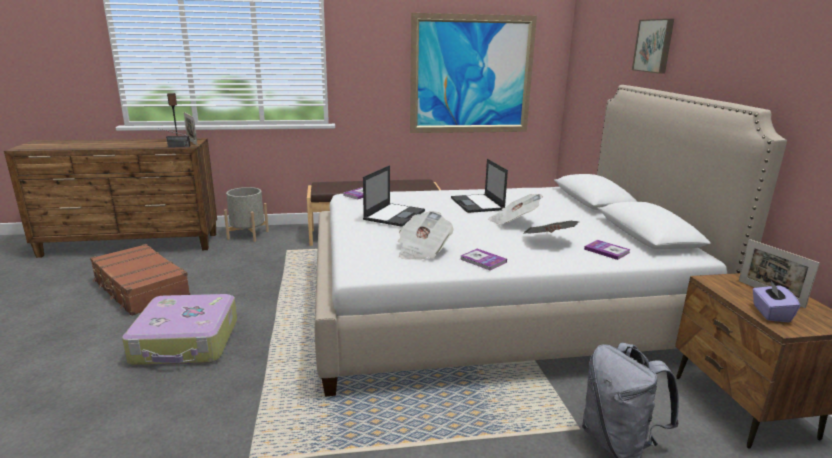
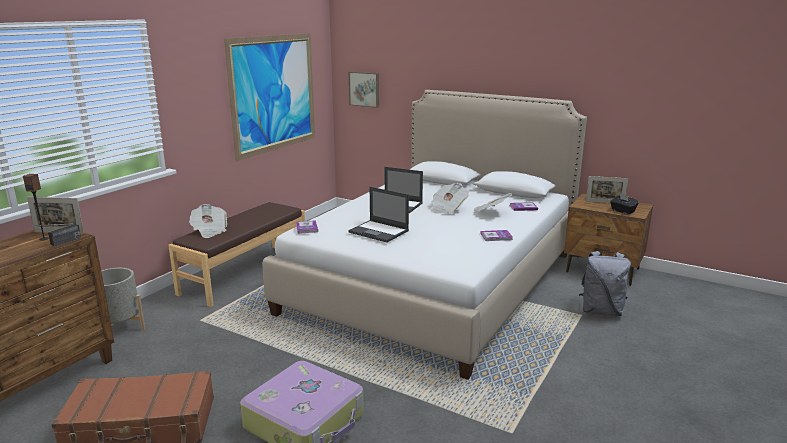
camera: 50 degrees left, 0 degrees up
(394, 215) = (379, 231): laptop -> laptop turned 150 degrees clockwise
(422, 250) = (456, 245): newspaper -> newspaper (209, 231)
(654, 46) = (449, 60): picture -> picture (364, 89)
(770, 313) = (622, 211): purple tissue box -> black tissue box

